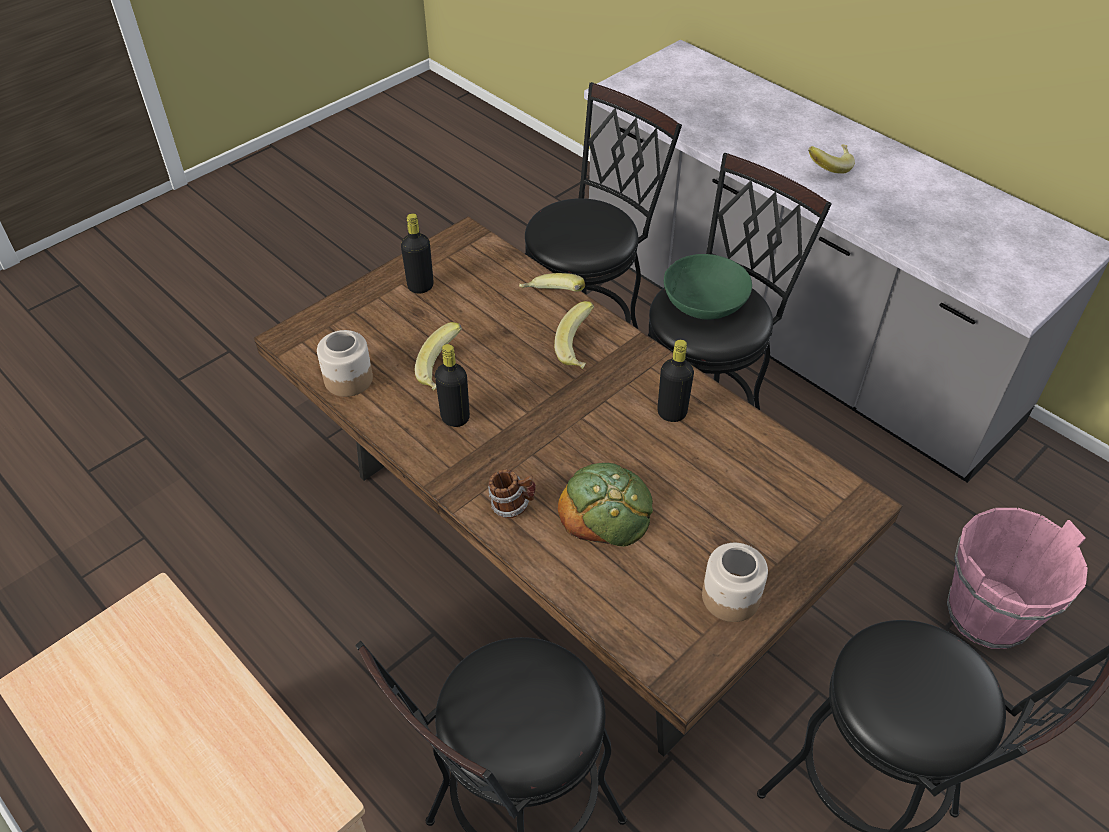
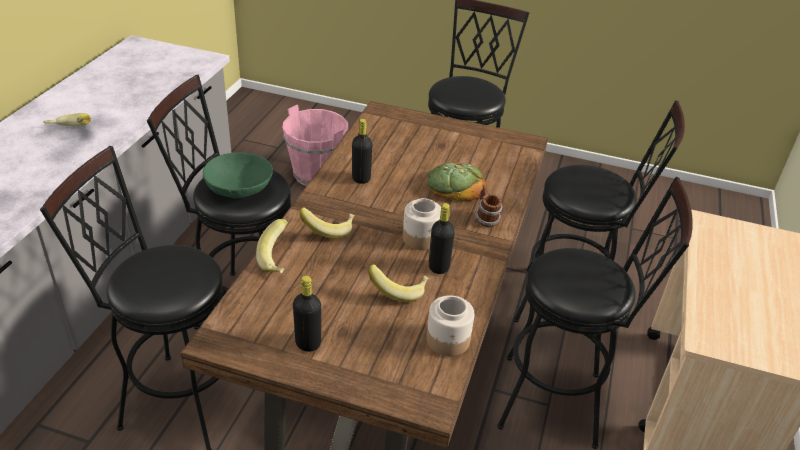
camera: 120 degrees left, 10 degrees down
(368, 697) = (561, 402): none -> black stool
(730, 597) = (473, 137): jar -> jar (421, 238)

